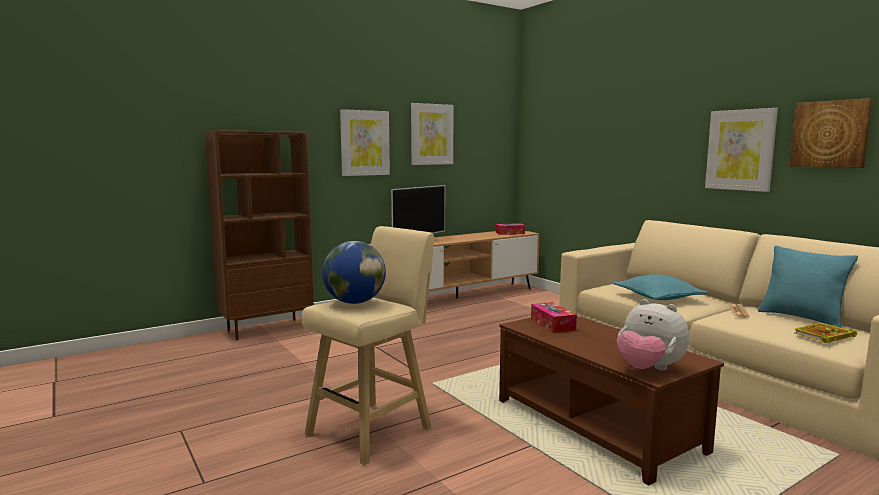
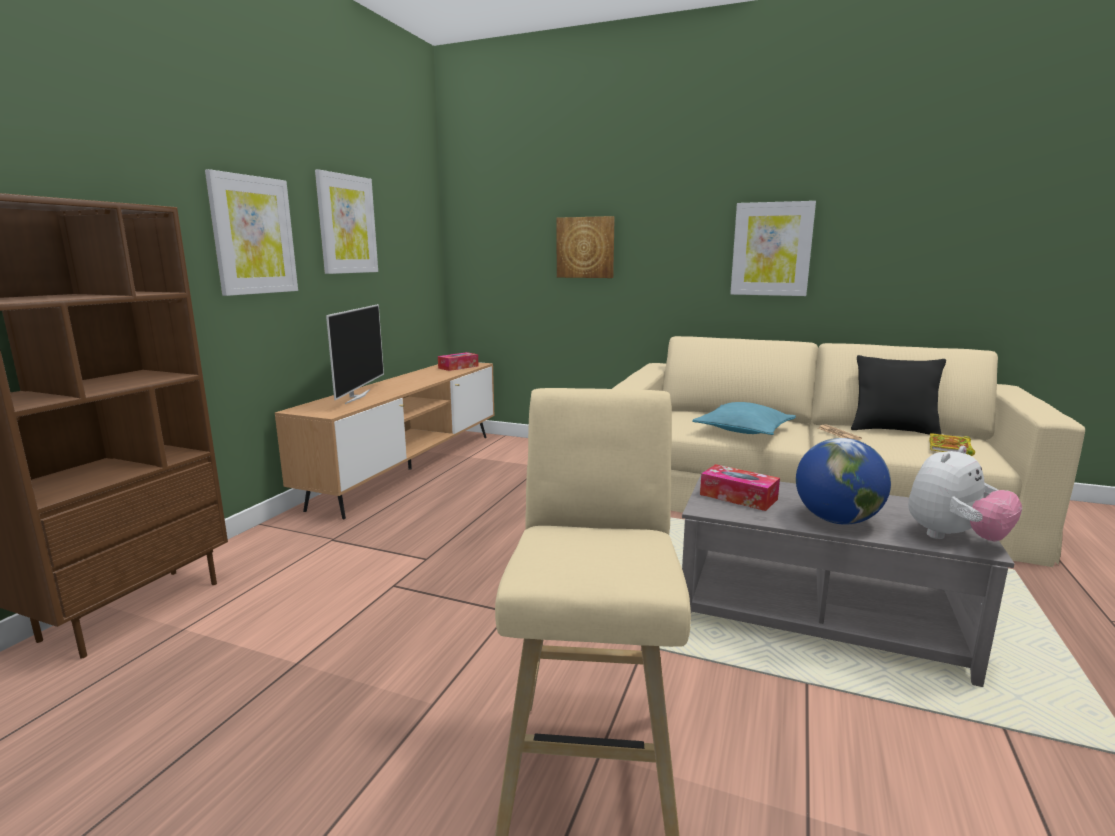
camera: 35 degrees left, 5 degrees up
(354, 302) = (585, 551): globe -> globe (836, 520)
(597, 425) = (818, 617): brown coffee table -> grey coffee table
(649, 369) = (953, 538): plush toy -> plush toy turned 45 degrees counterclockwise
(801, 318) = (893, 430): turquoise pillow -> black pillow
(830, 134) = (873, 231): picture -> picture (585, 247)

